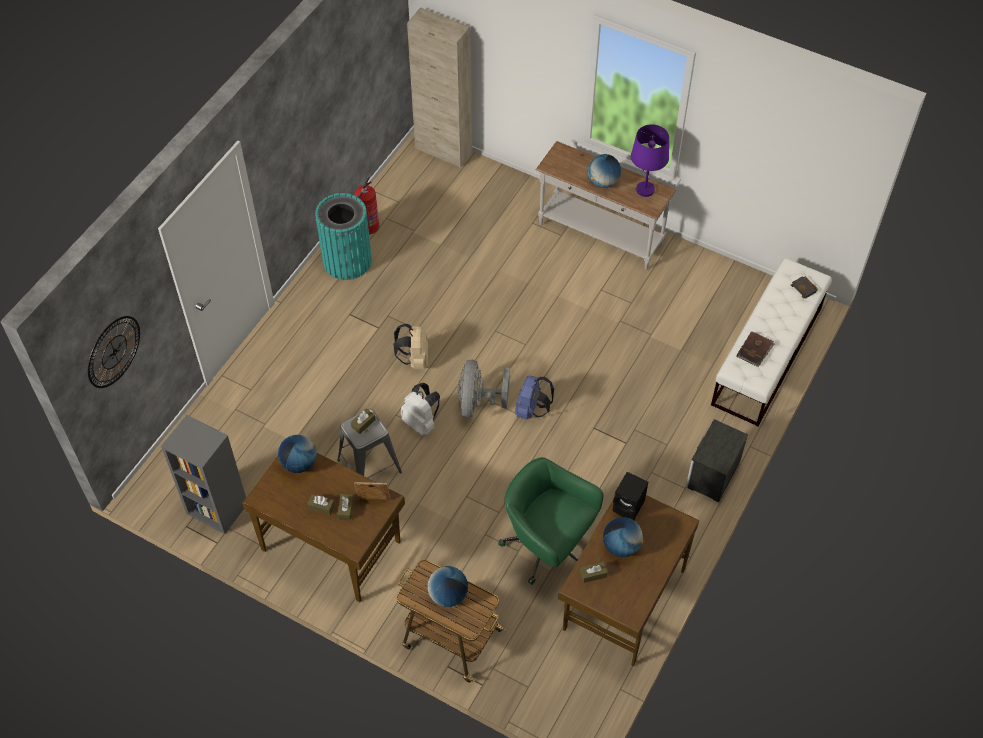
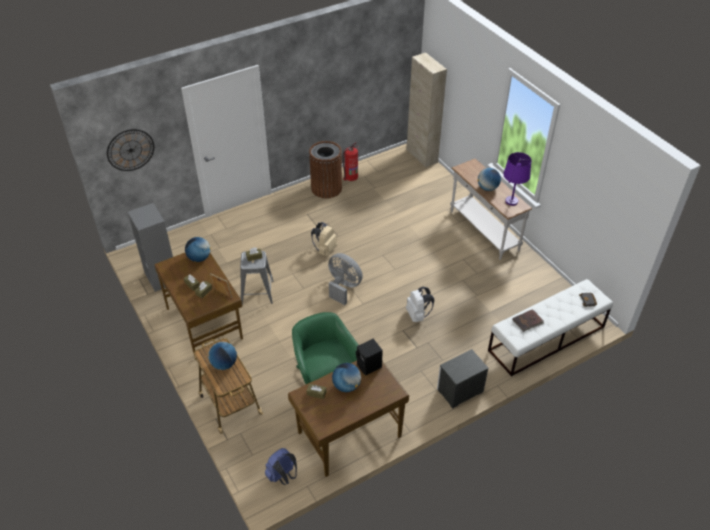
camera: 30 degrees right, 10 degrees down
(347, 261) = (326, 188): turquoise trash can -> brown trash can
(421, 422) = (303, 283): white backpack -> white backpack (418, 315)
(477, 403) = (343, 287): grey fan -> grey fan turned 90 degrees clockwise
(532, 410) = (372, 304): blue backpack -> blue backpack (282, 476)

